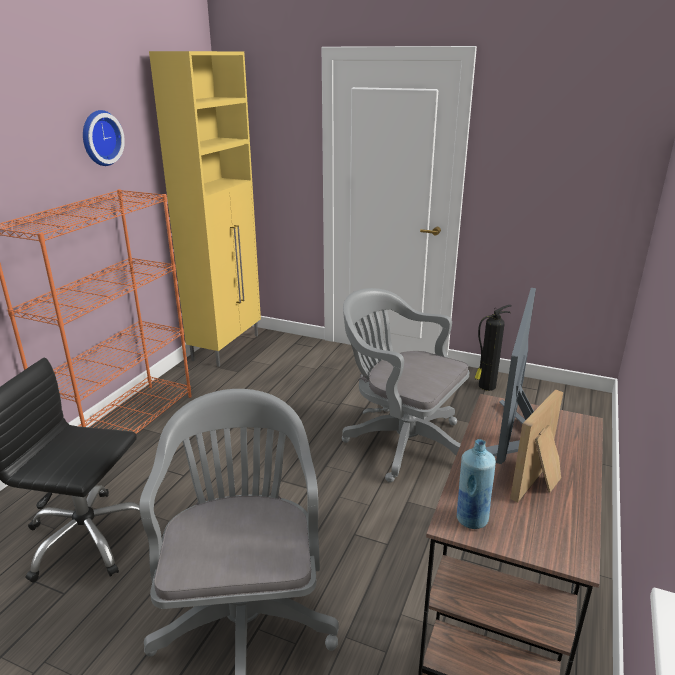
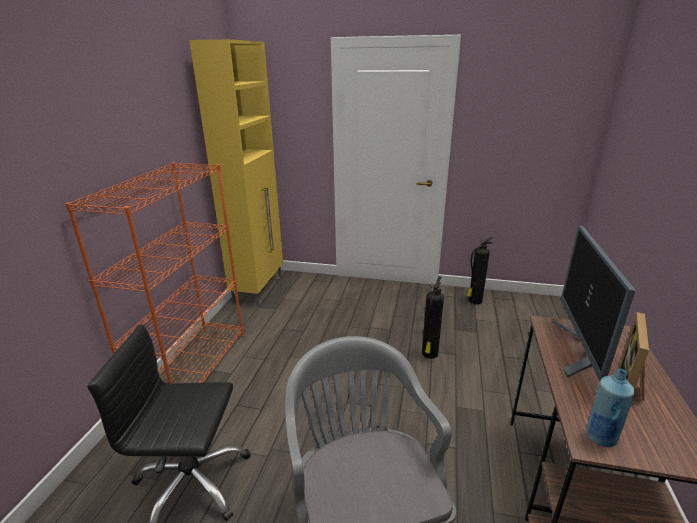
camera: 10 degrees left, 0 degrees up
(99, 138) = (154, 117): wall clock -> none
(400, 441) = (429, 354): grey office chair -> fire extinguisher

